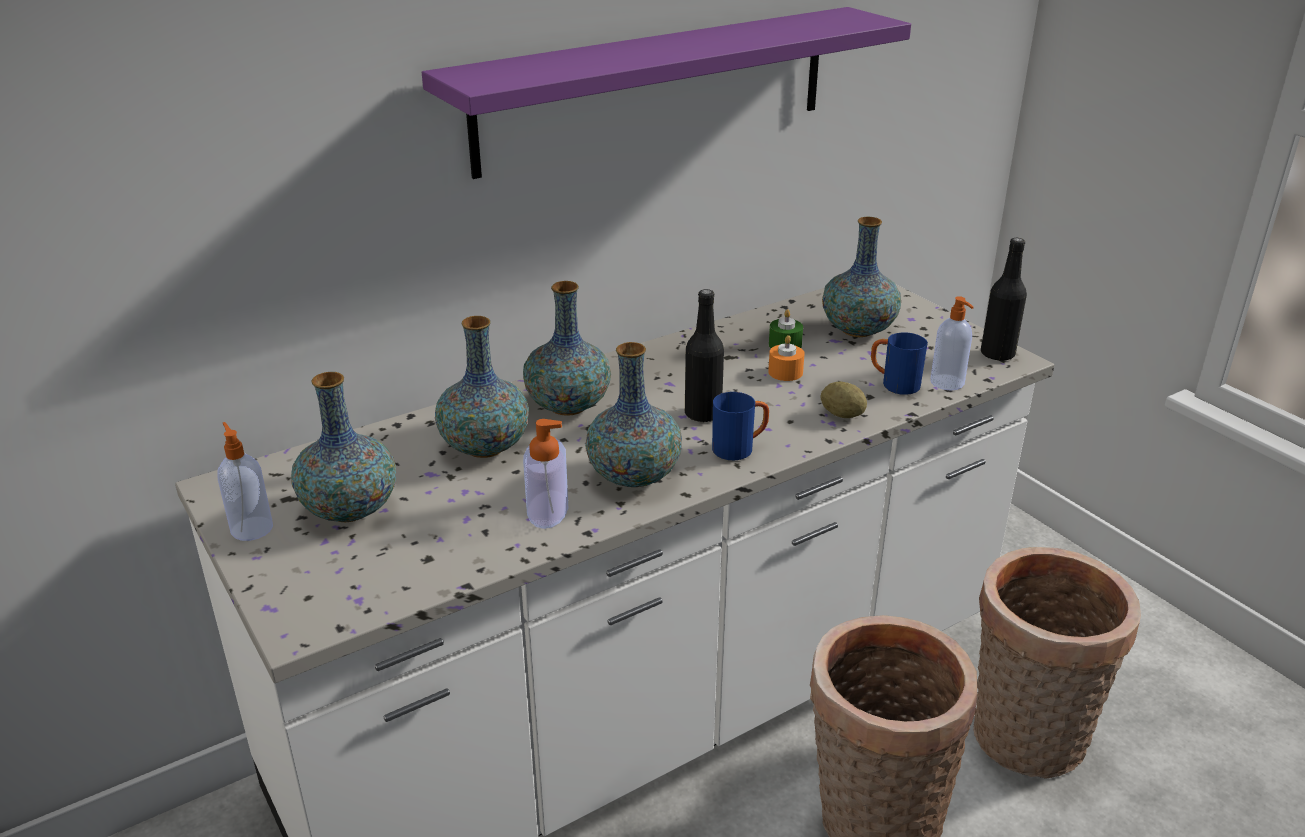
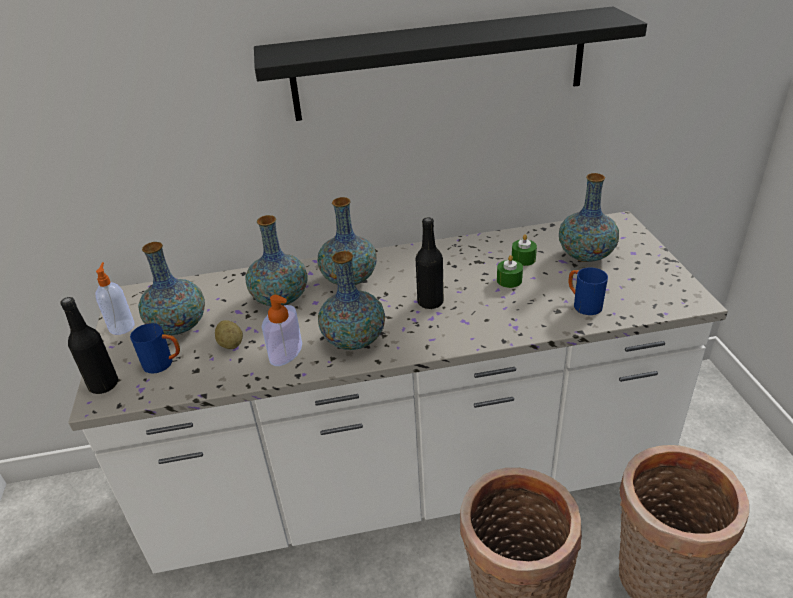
camera: 25 degrees right, 5 degrees up
(656, 89) = (440, 65): purple shelf -> black shelf
(740, 448) = (437, 334): blue mug -> blue mug (164, 364)
(785, 372) = (509, 280): orange candle -> green candle
(842, 414) = (527, 322): potato -> potato (231, 344)
(948, 383) = (626, 311): soap dispenser -> none
(997, 354) = (683, 294): black bottle -> black bottle (104, 385)

